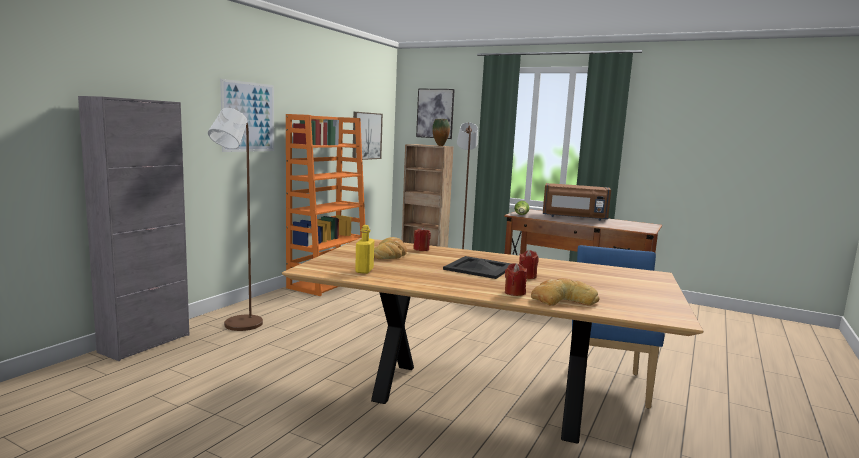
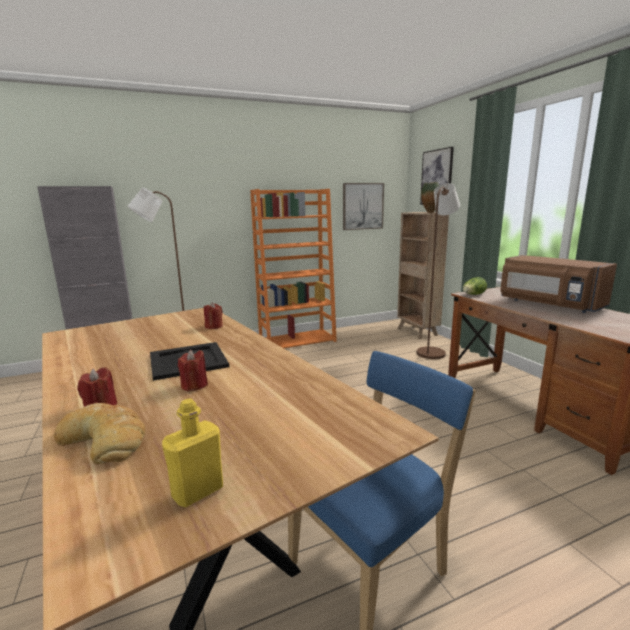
camera: 40 degrees right, 5 degrees up
(248, 117) = (210, 195): picture -> none
(364, 270) = (90, 343): yellow bottle -> yellow bottle (198, 491)
(390, 254) = (170, 328): bread -> none

